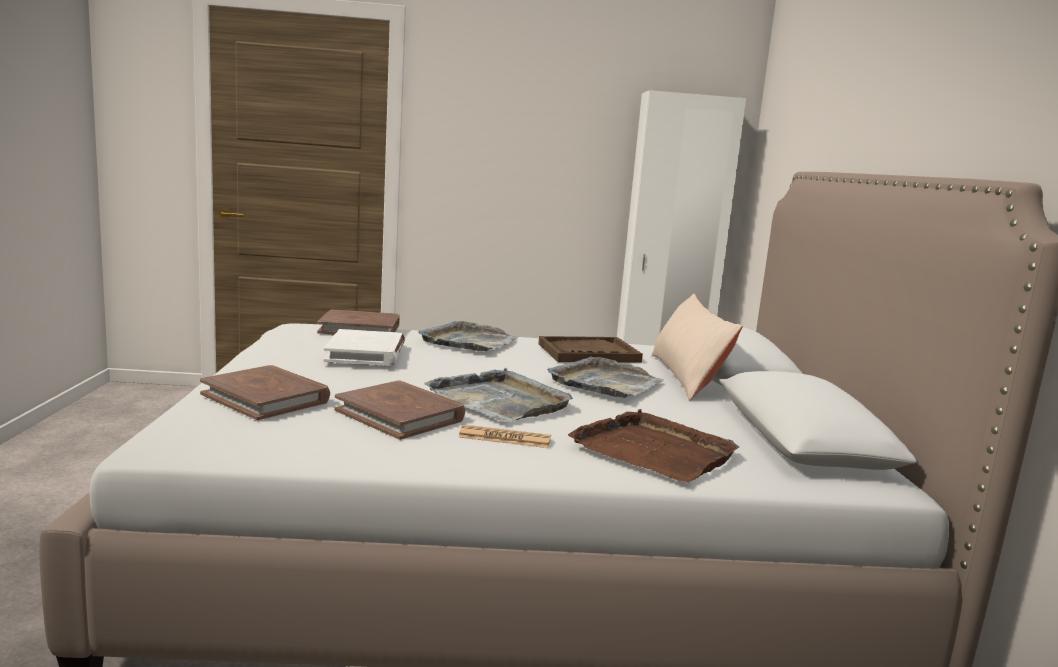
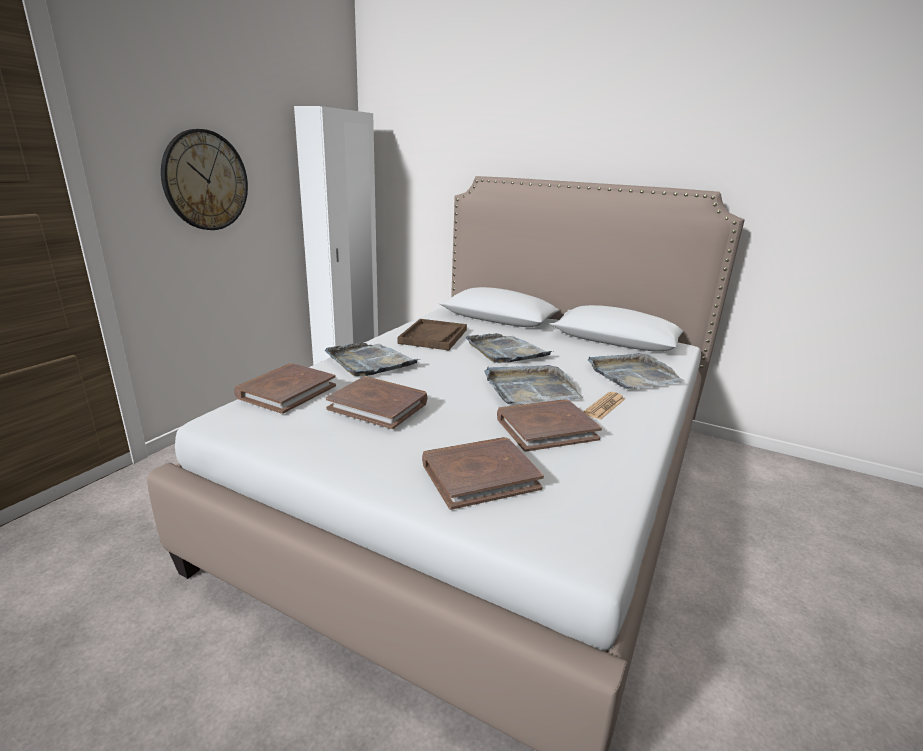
camera: 60 degrees left, 10 degrees up
(366, 353) = (378, 405): white book -> brown book
(511, 162) = (205, 180): none -> wall clock
(654, 451) = (632, 375): brown tray -> grey tray
(687, 376) = (502, 329): beige pillow -> none

